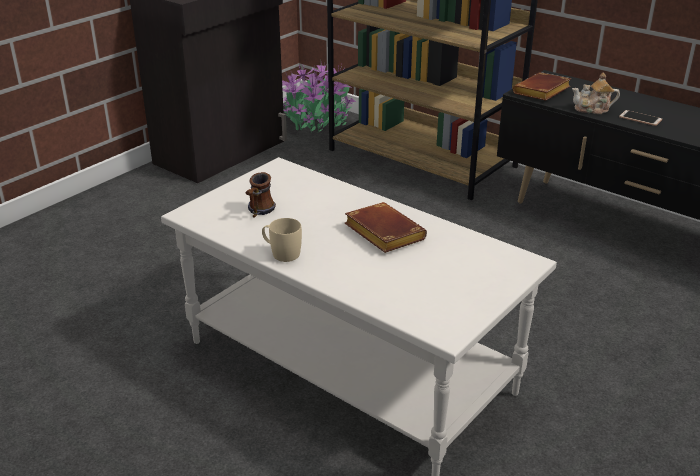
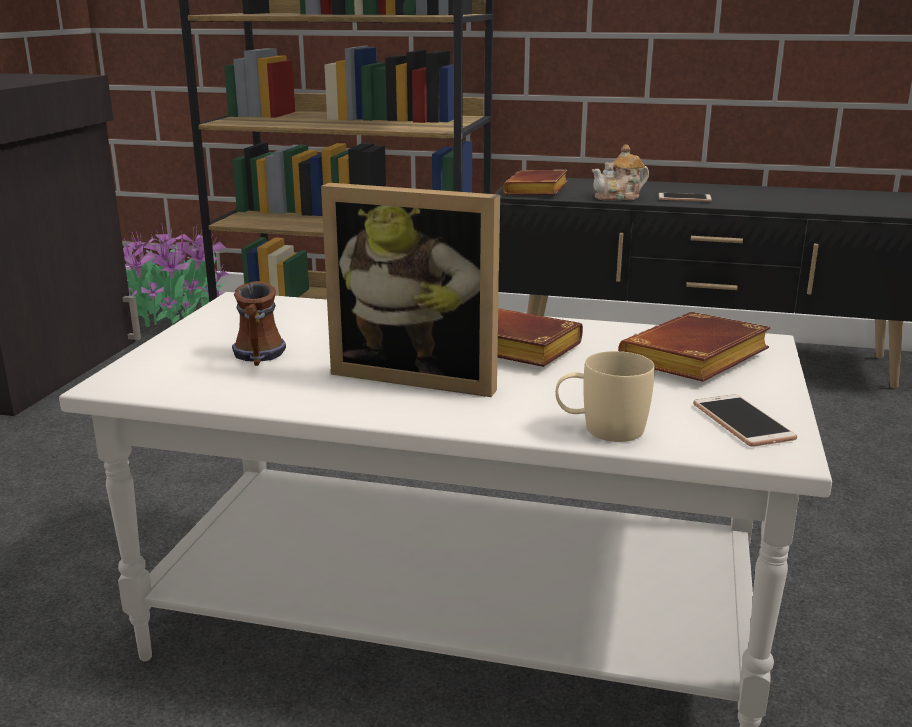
camera: 25 degrees left, 10 degrees down
(281, 253) = (358, 403): beige mug -> beige mug (601, 429)
(324, 242) = (419, 374): none -> picture frame
(450, 312) = (742, 422): none -> phone
(474, 267) = (695, 361): none -> brown book

